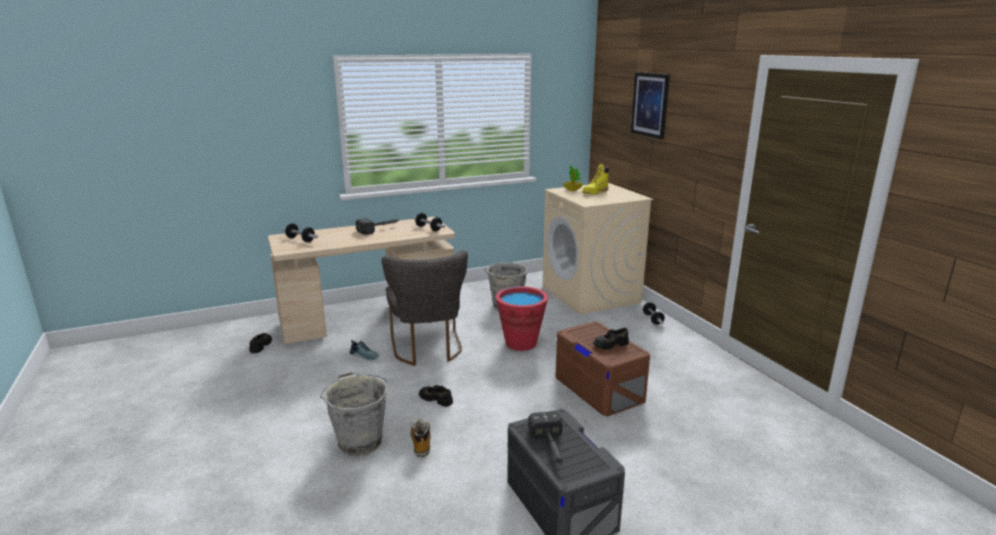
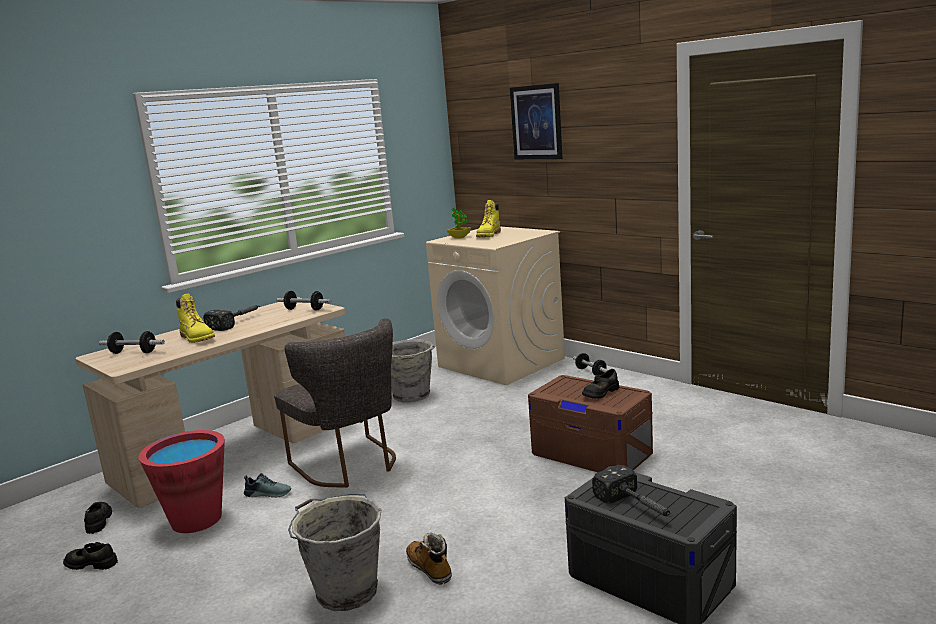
camera: 20 degrees left, 5 degrees down
(345, 237) = (197, 338): none -> yellow boot
(436, 399) = (408, 515): black shoe -> black shoe (92, 563)
(521, 343) = (462, 430): red bucket -> red bucket (196, 520)

